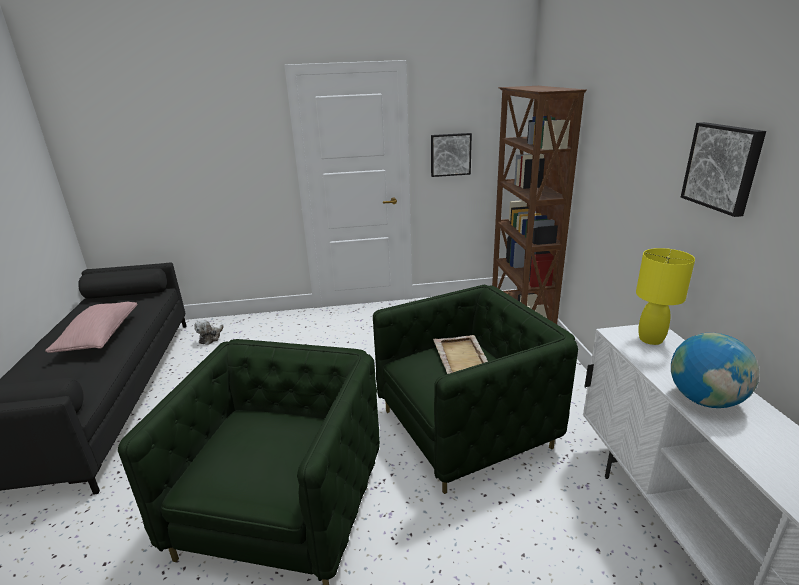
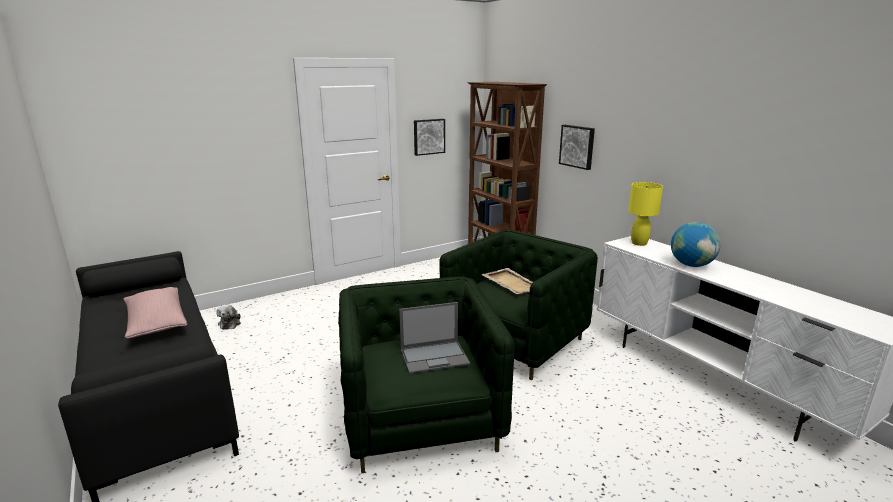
camera: 25 degrees left, 5 degrees down
(277, 450) = (435, 356): none -> laptop
(723, 167) = (668, 128): picture -> picture (577, 146)

